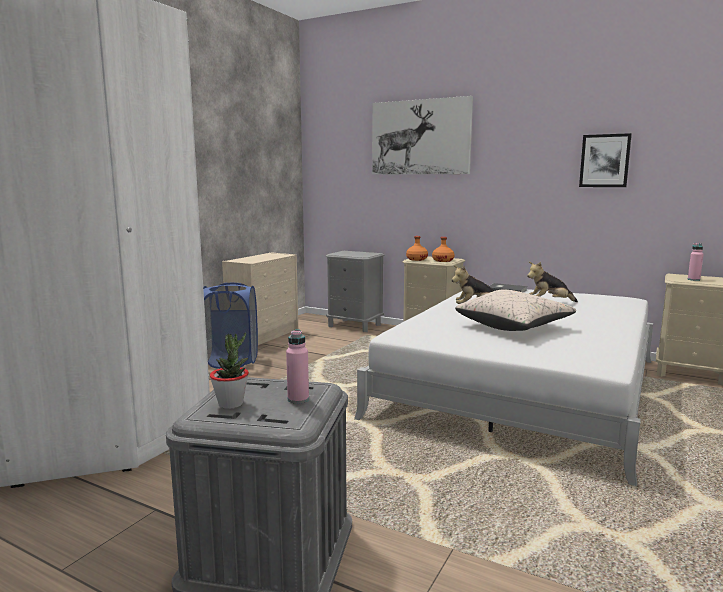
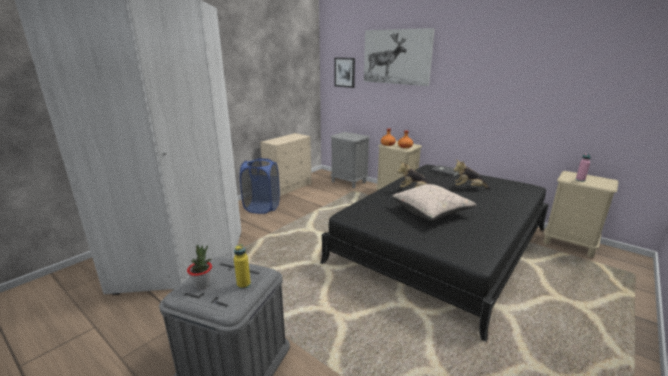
camera: 10 degrees right, 10 degrees up
(298, 399) = (243, 284): pink bottle -> yellow bottle
(522, 387) = (441, 245): white bed -> black bed
(604, 161) = (527, 83): picture -> picture (345, 72)

